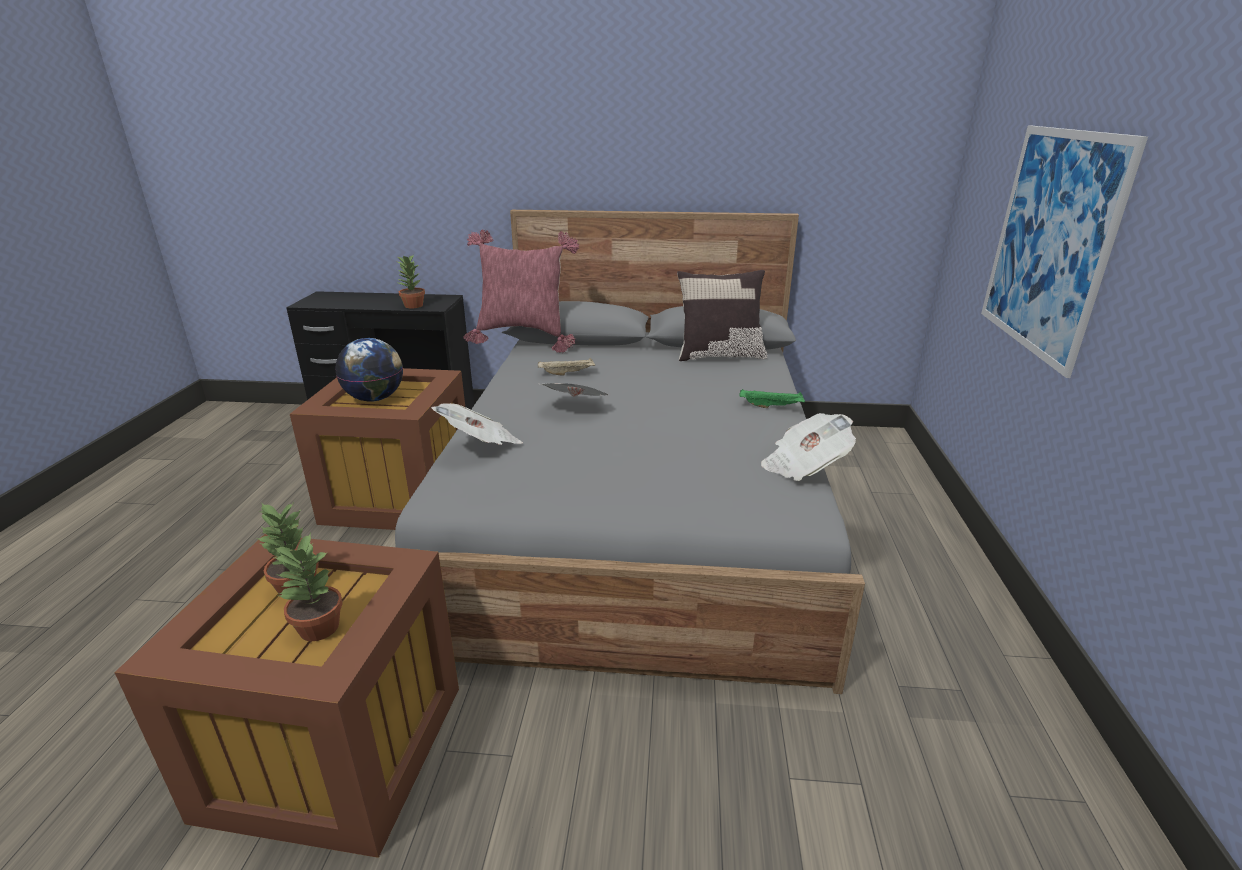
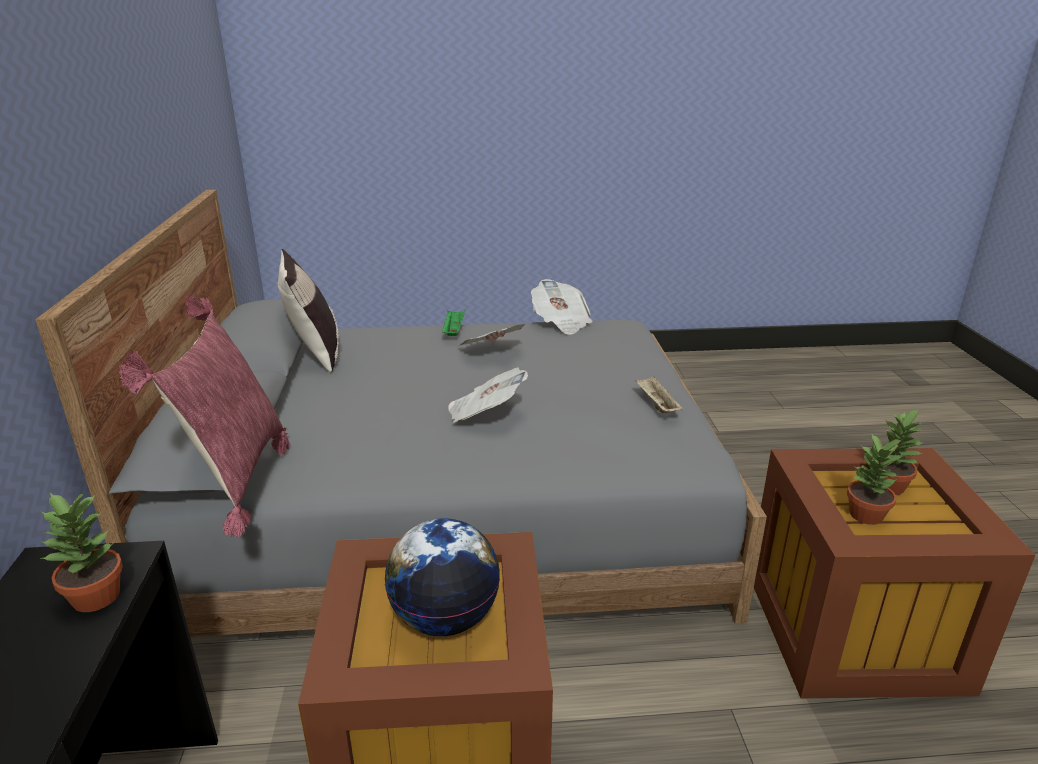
camera: 100 degrees left, 0 degrees up
(481, 444) = (609, 446): newspaper -> newspaper (491, 352)
(567, 373) = (372, 435): beige tray -> beige tray (656, 405)
(1049, 243) = (444, 143): picture -> none

